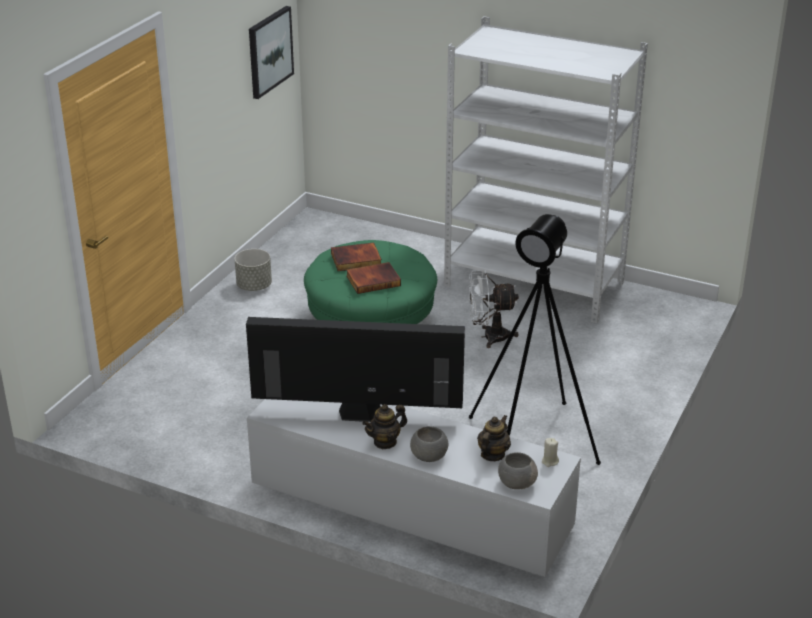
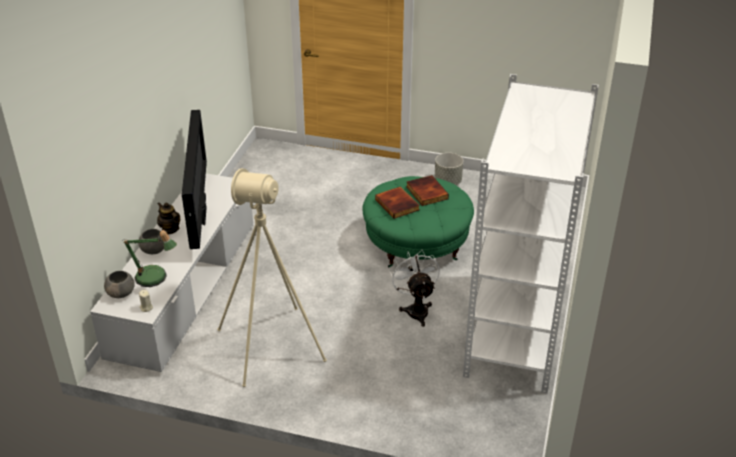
camera: 80 degrees right, 5 degrees up
(269, 51) = (558, 35): picture -> none
(492, 455) = (155, 279): teapot -> table lamp
(532, 441) = (270, 345): black floor lamp -> beige floor lamp

